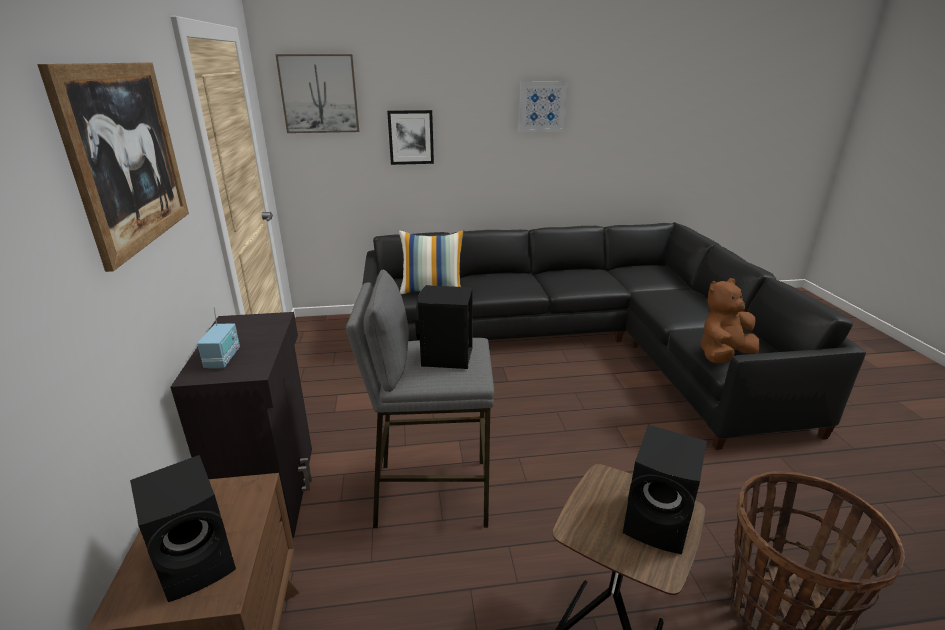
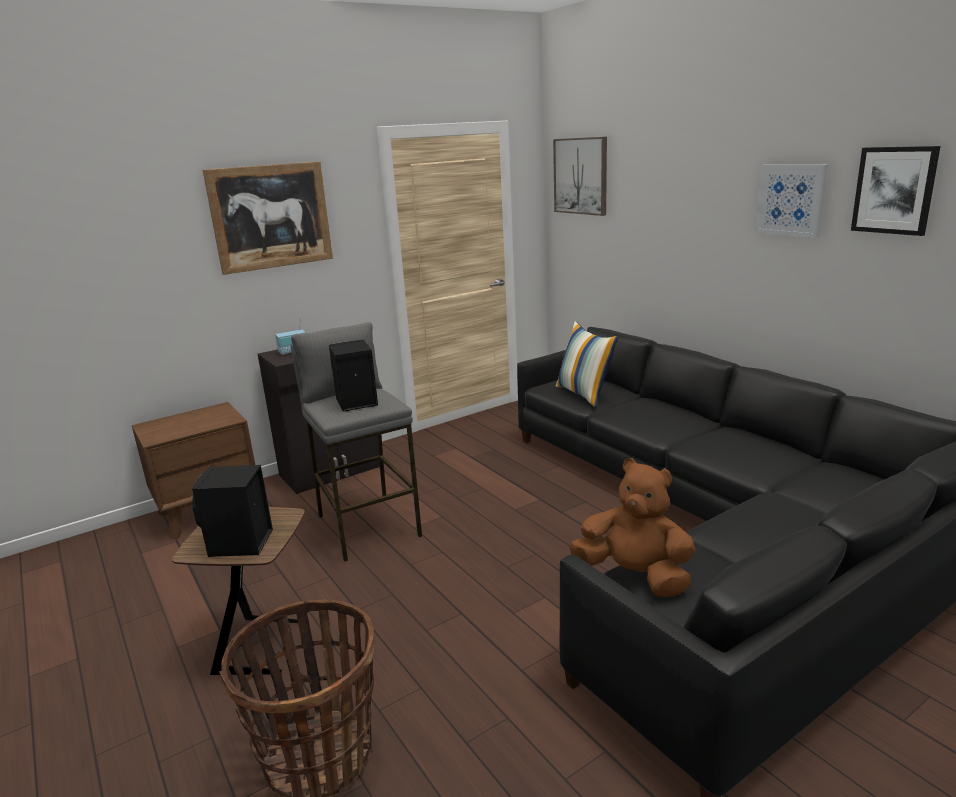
camera: 65 degrees right, 5 degrees down
(200, 561) = (174, 428): black speaker -> none
(411, 137) = (646, 226): picture -> picture (894, 190)

